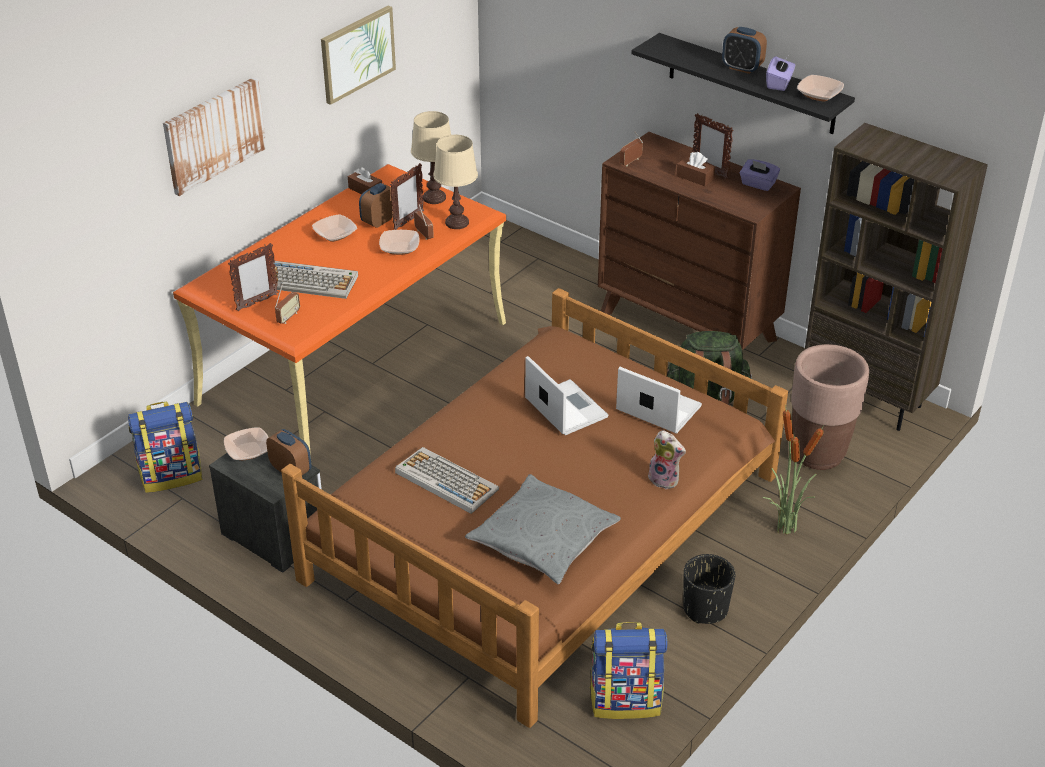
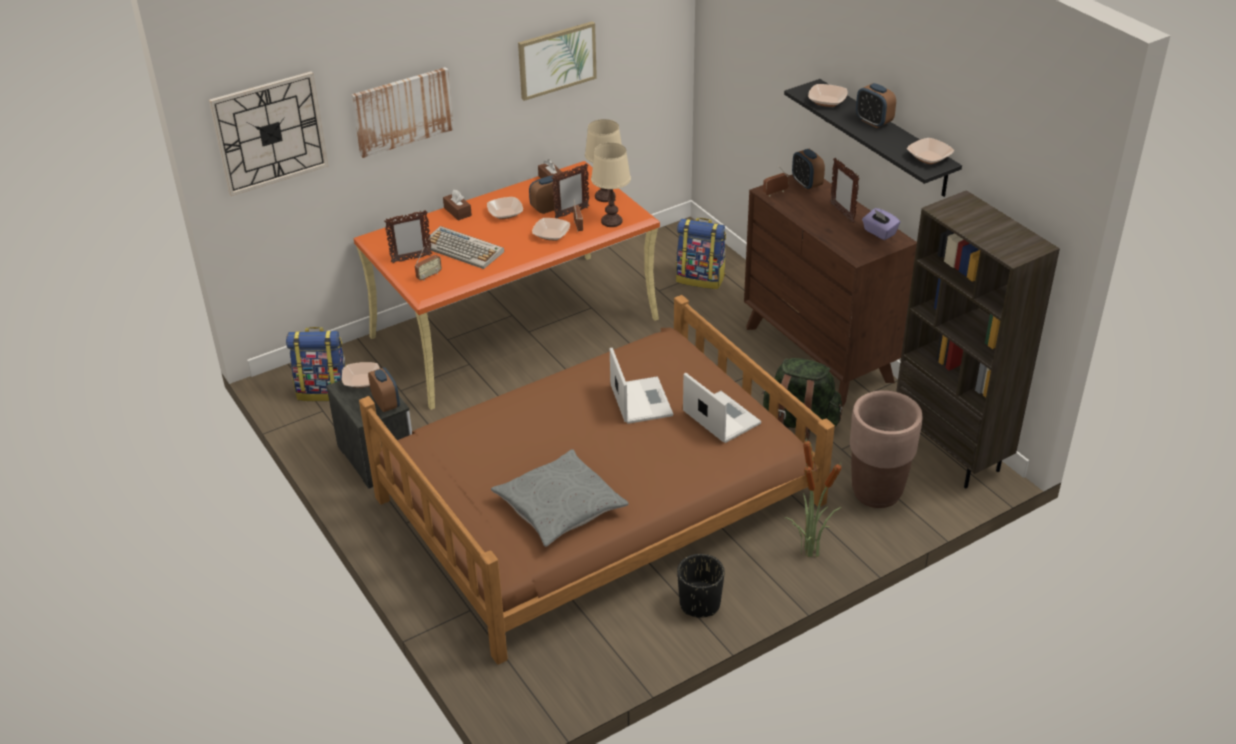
camera: 20 degrees right, 0 degrees up
(82, 182) = (269, 133): none -> wall clock
(445, 481) = (506, 440): keyboard -> none
(626, 700) = (589, 663): backpack -> backpack (701, 278)
(656, 147) = (806, 184): none -> alarm clock
(665, 479) = (692, 480): plush toy -> none
(682, 54) = (827, 101): none -> bowl
(695, 177) = (825, 216): brown tissue box -> brown tissue box (457, 212)
(779, 83) = (898, 141): purple tissue box -> none

